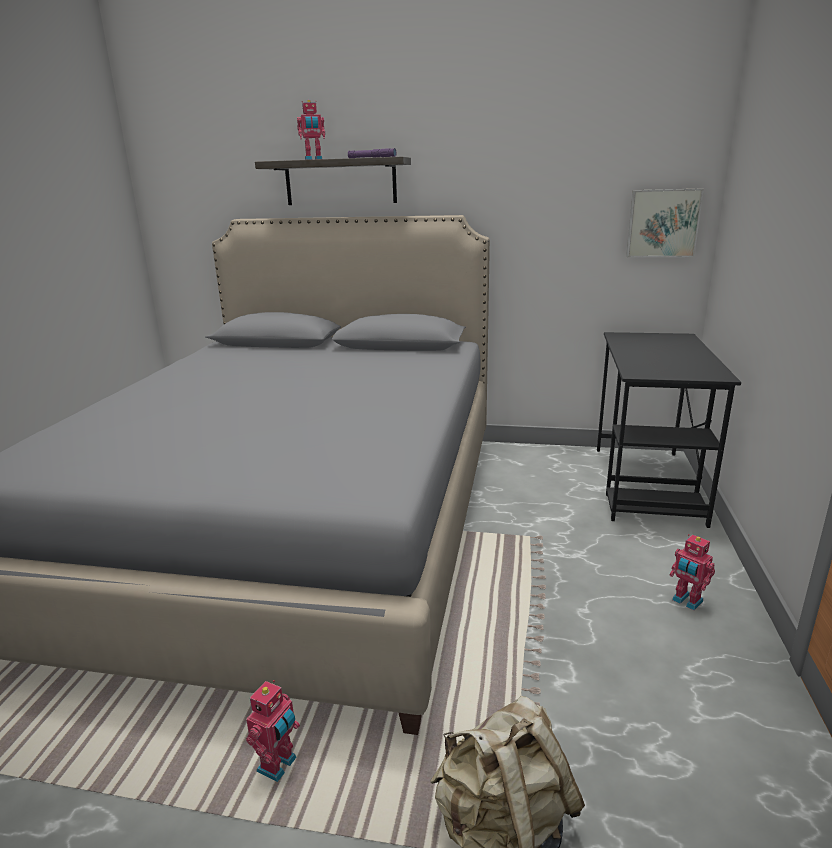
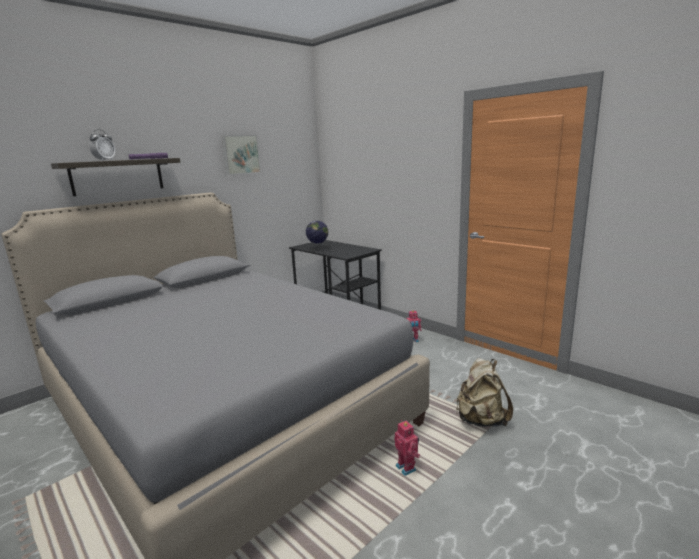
camera: 55 degrees left, 5 degrees down
(313, 159) = (105, 160): toy robot -> alarm clock
(633, 347) = (318, 249): none -> globe
(662, 223) = (301, 188): picture -> picture (240, 154)

